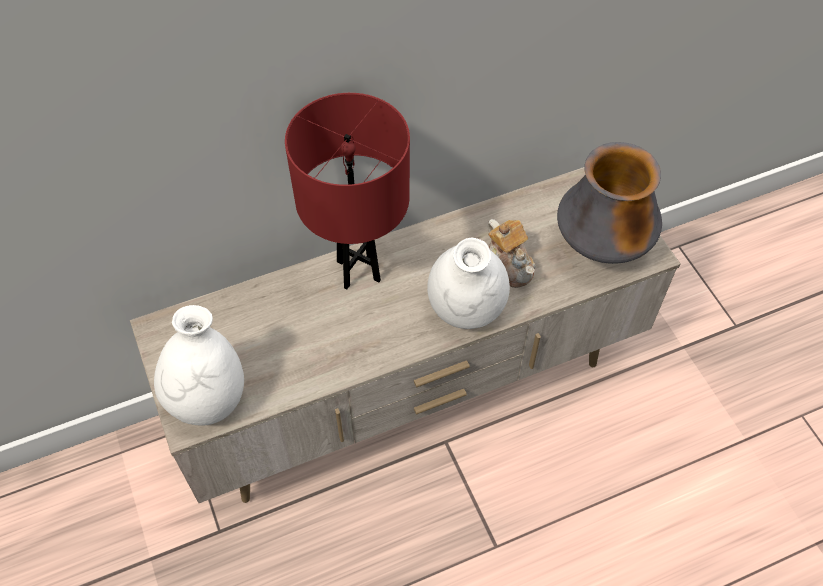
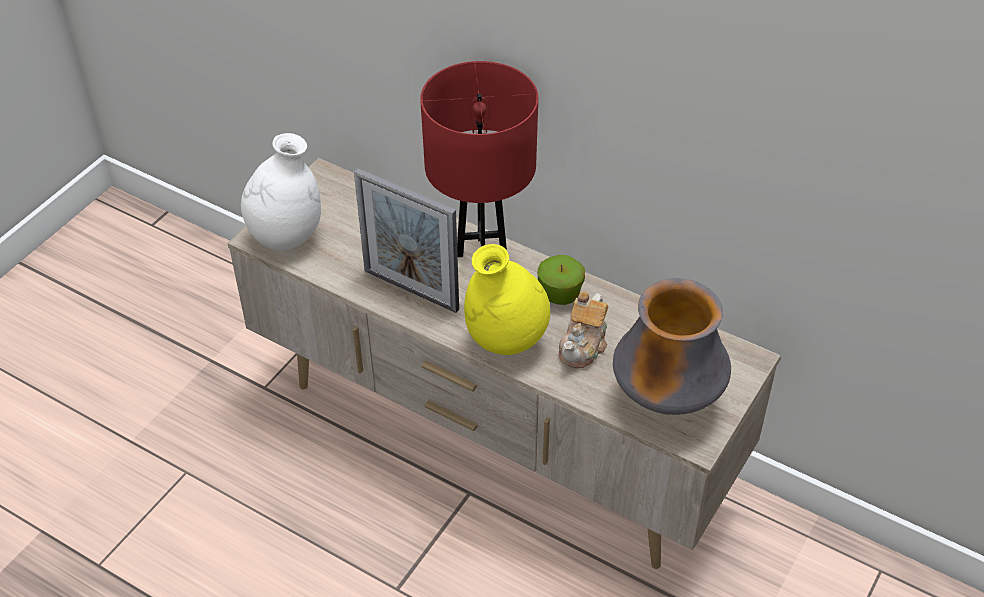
camera: 55 degrees right, 10 degrees down
(356, 342) = (411, 290): none -> picture frame
(445, 246) = (560, 294): none -> apple
(465, 310) = (506, 341): white vase -> yellow vase

